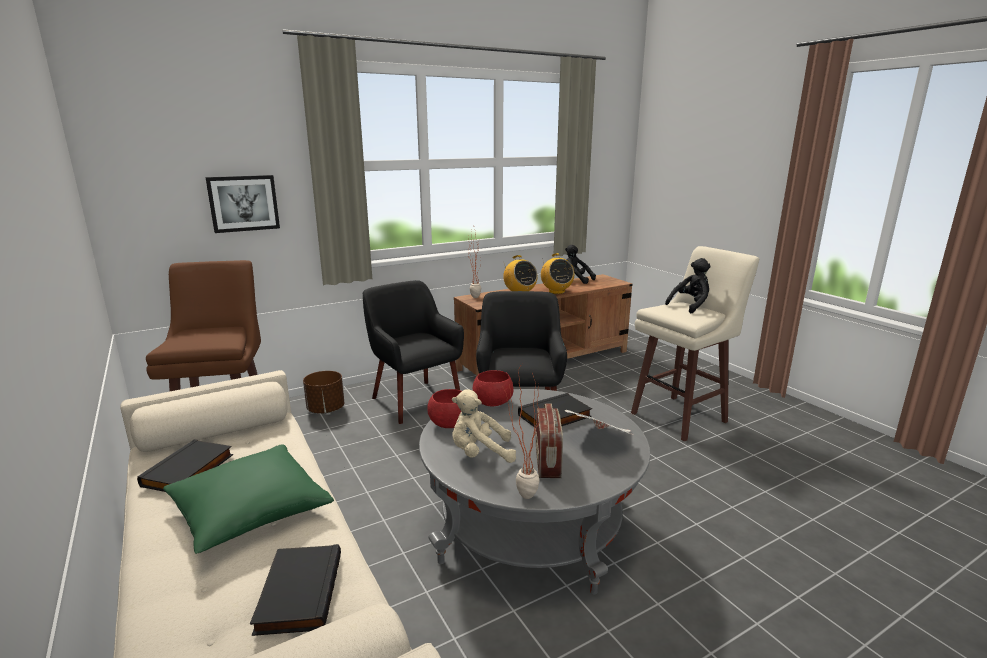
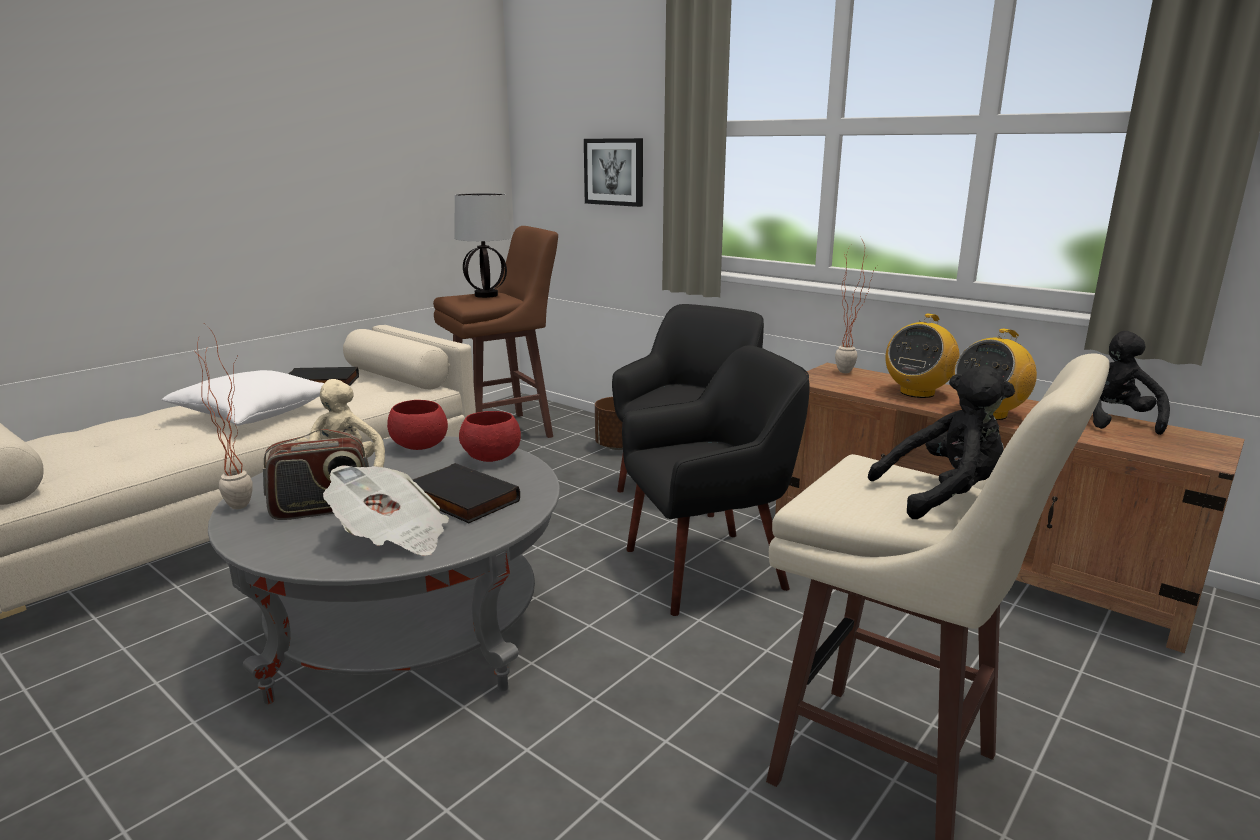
camera: 70 degrees right, 0 degrees up
(199, 333) = (487, 295): none -> table lamp
(250, 512) = (254, 415): green pillow -> white pillow
(297, 592) = (127, 450): black book -> none
(690, 306) = (943, 495): black plush toy -> black plush toy turned 45 degrees counterclockwise

